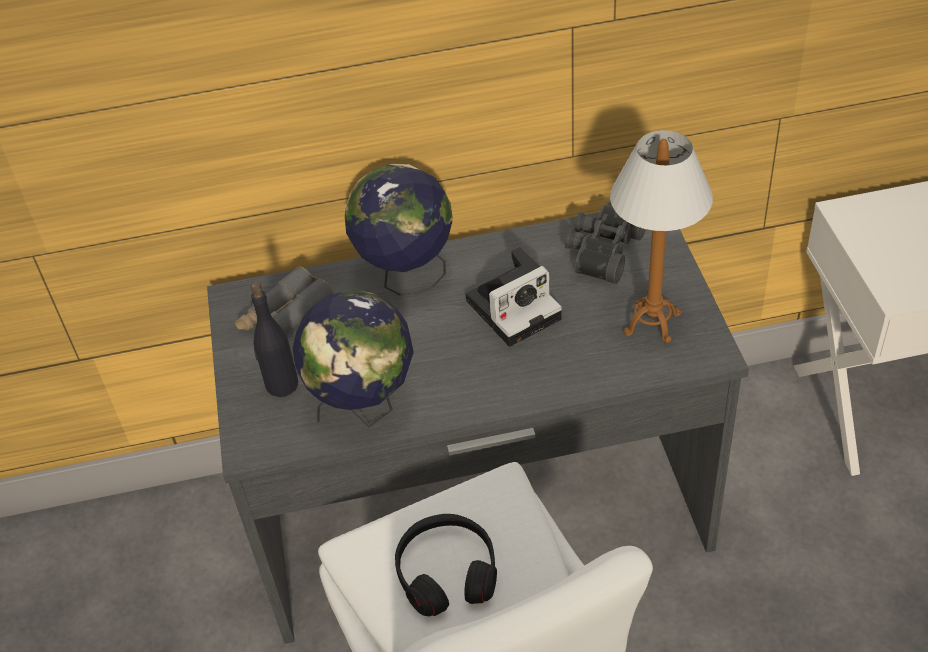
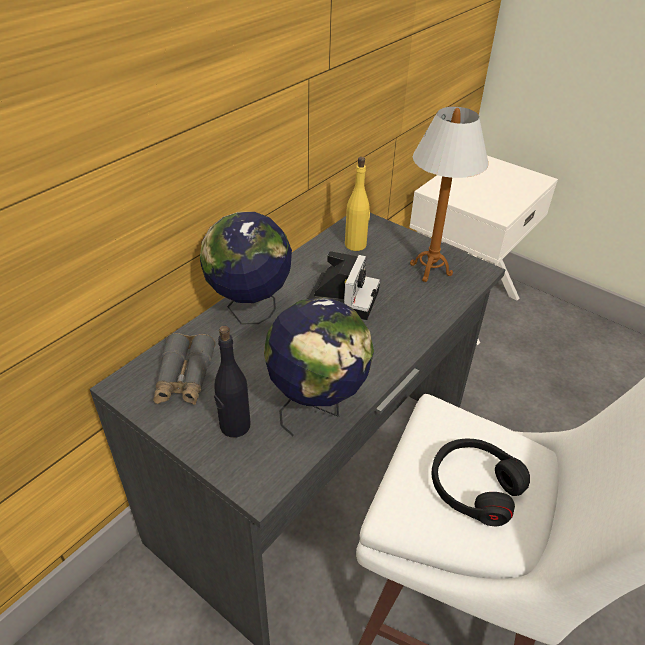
camera: 45 degrees left, 5 degrees down
(602, 250) = (356, 245): black binoculars -> yellow bottle

